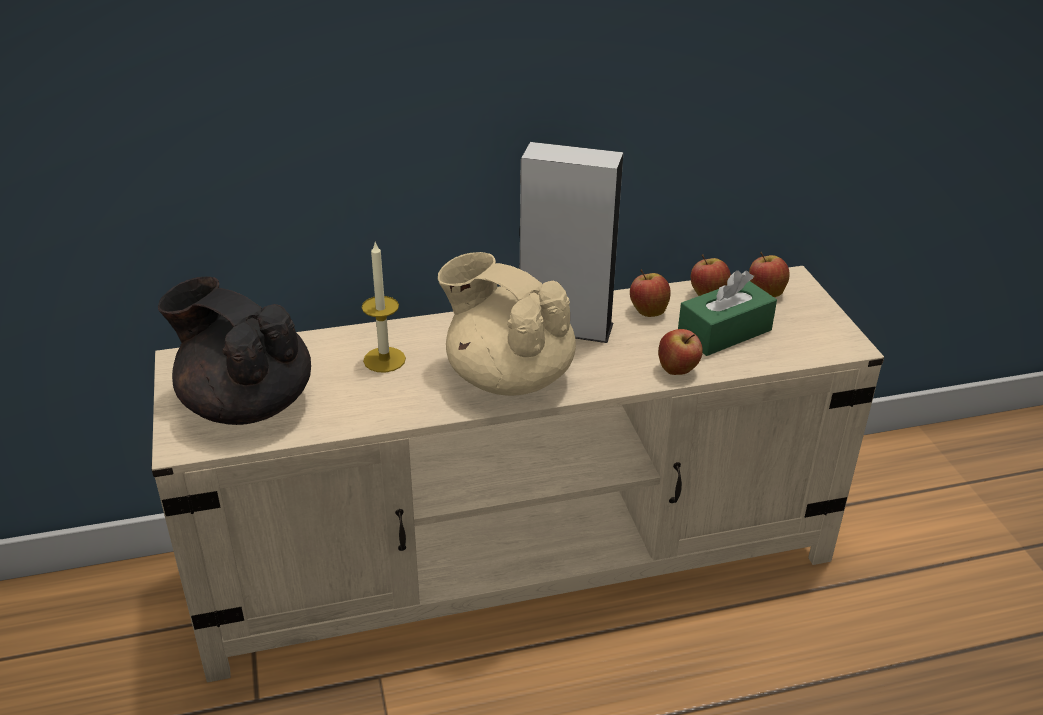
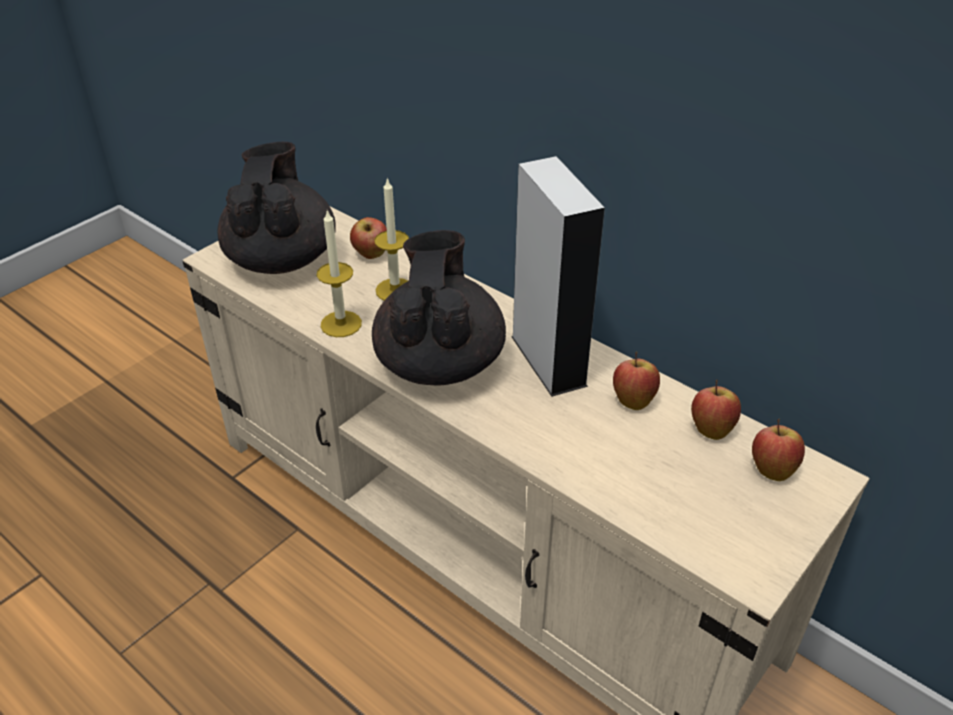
camera: 55 degrees right, 5 degrees up
(394, 407) = (341, 324): none -> candle
(508, 376) = (439, 362): beige teapot -> black teapot
(678, 370) = (558, 461): apple -> apple (371, 255)
(724, 332) = (660, 467): green tissue box -> none

